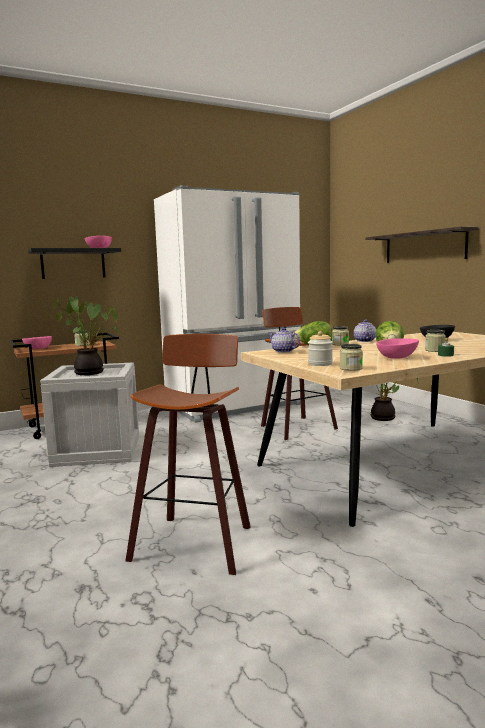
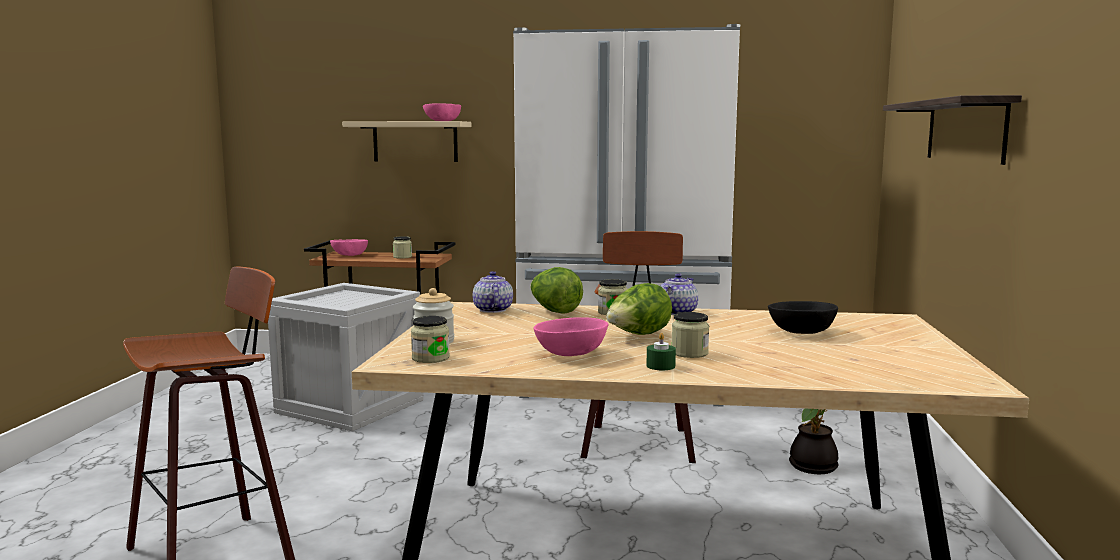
camera: 35 degrees right, 0 degrees up
(73, 264) = (415, 141): black shelf -> beige shelf
(90, 372) = (351, 298): potted plant -> none

